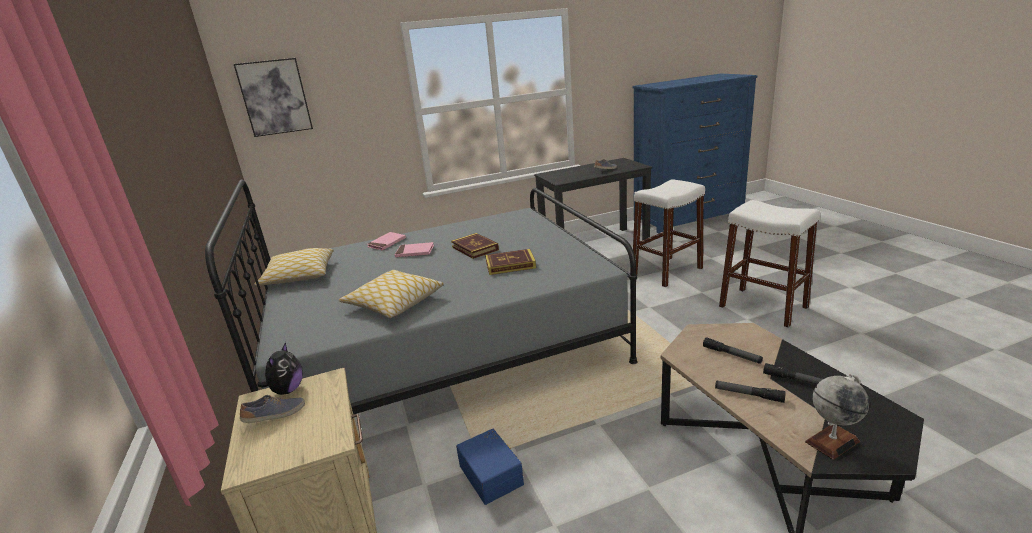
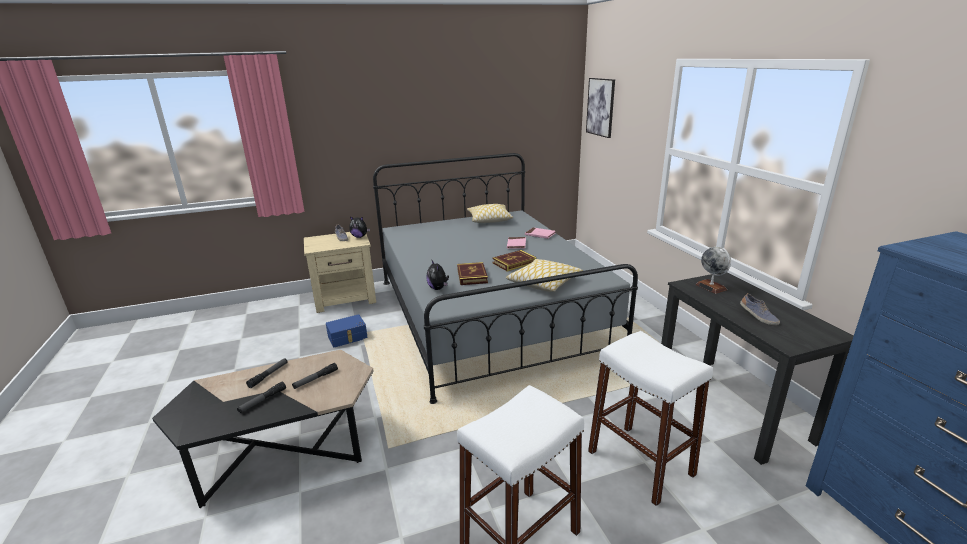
camera: 90 degrees right, 0 degrees up
(394, 303) = (431, 246): pillow -> pillow (544, 283)
(546, 278) = (438, 288): none -> plush toy
(832, 441) = (203, 395): globe -> globe (711, 287)

